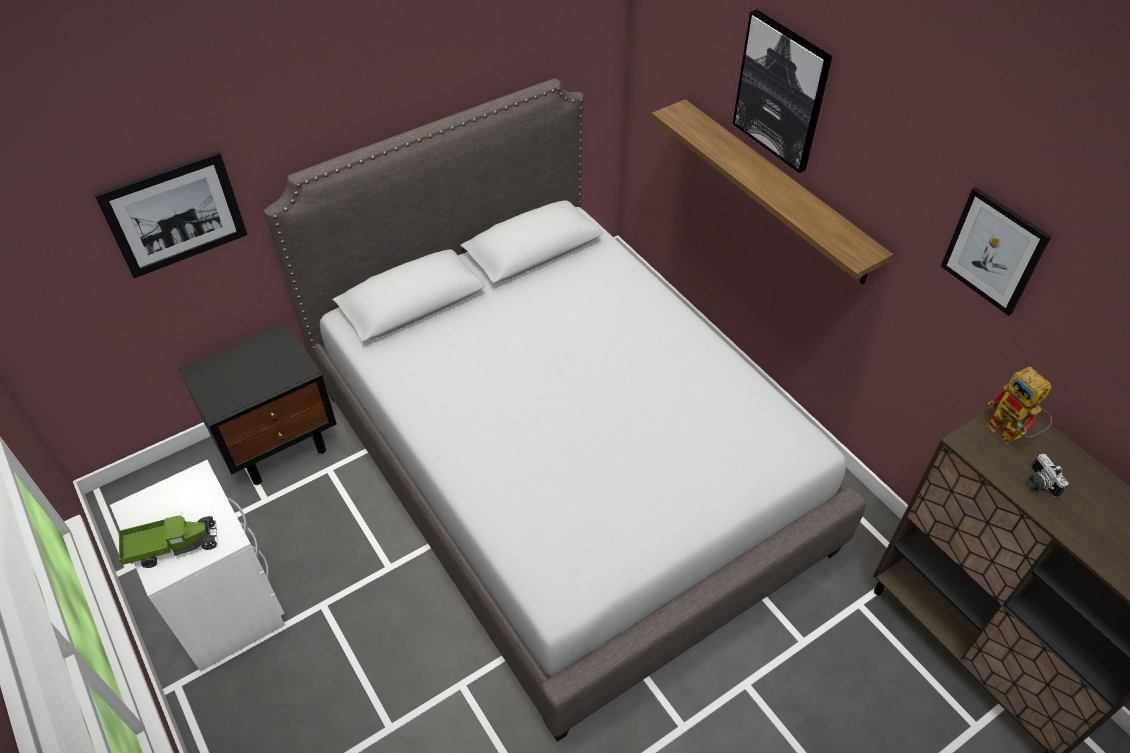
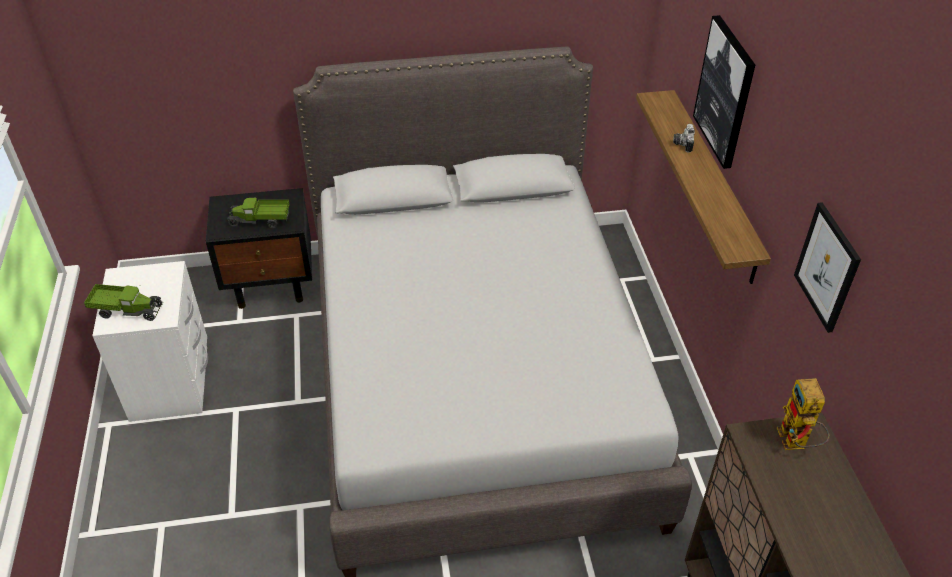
camera: 25 degrees right, 5 degrees down
(175, 214) = (227, 73): picture -> none
(260, 377) = (260, 220): none -> toy truck
(1038, 483) = (792, 490): camera -> camera (682, 143)

